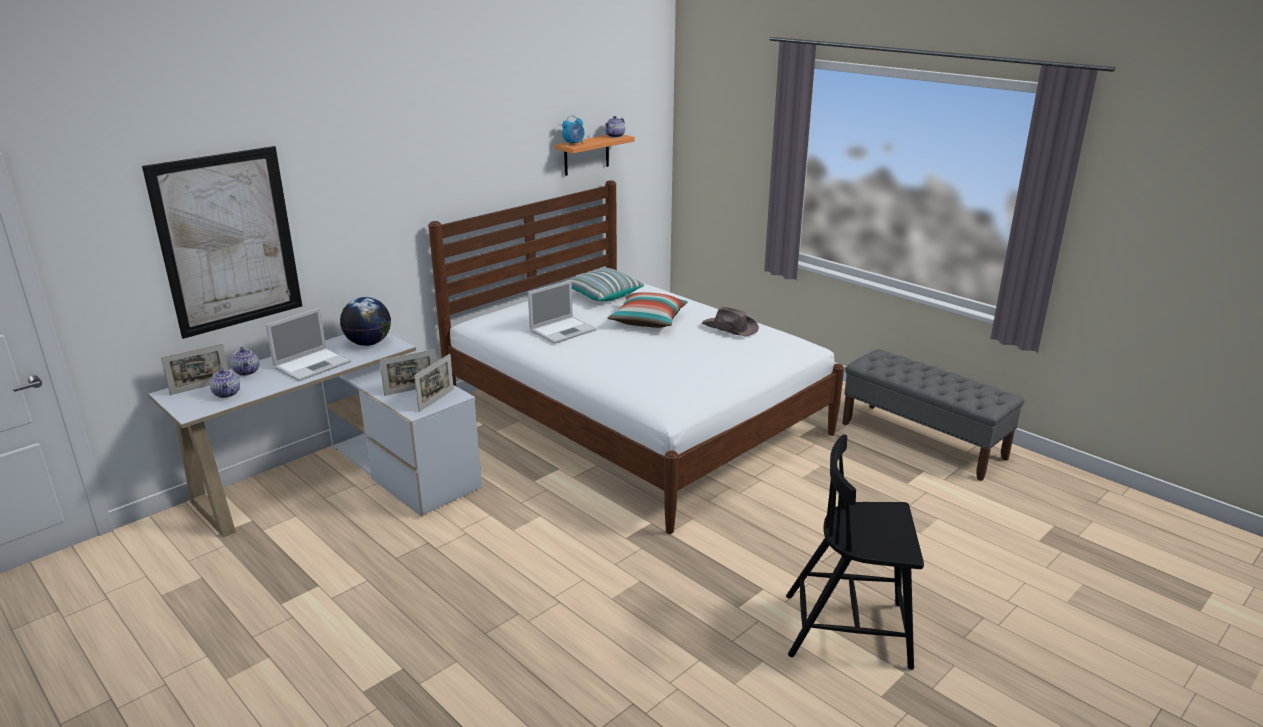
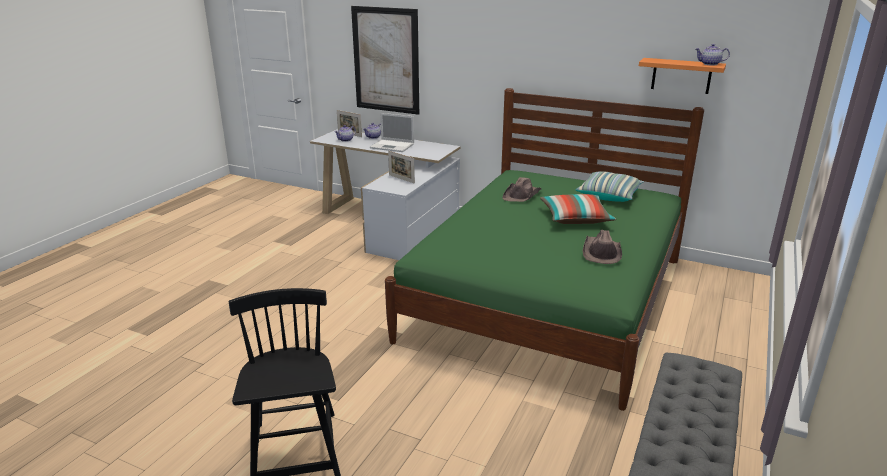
camera: 70 degrees right, 0 degrees up
(369, 343) = (431, 150): globe -> none
(436, 400) = (392, 187): picture frame -> none
(564, 330) = (522, 195): laptop -> brown hat
(574, 144) = (654, 60): alarm clock -> none
(635, 420) = (548, 298): white bed -> green bed

